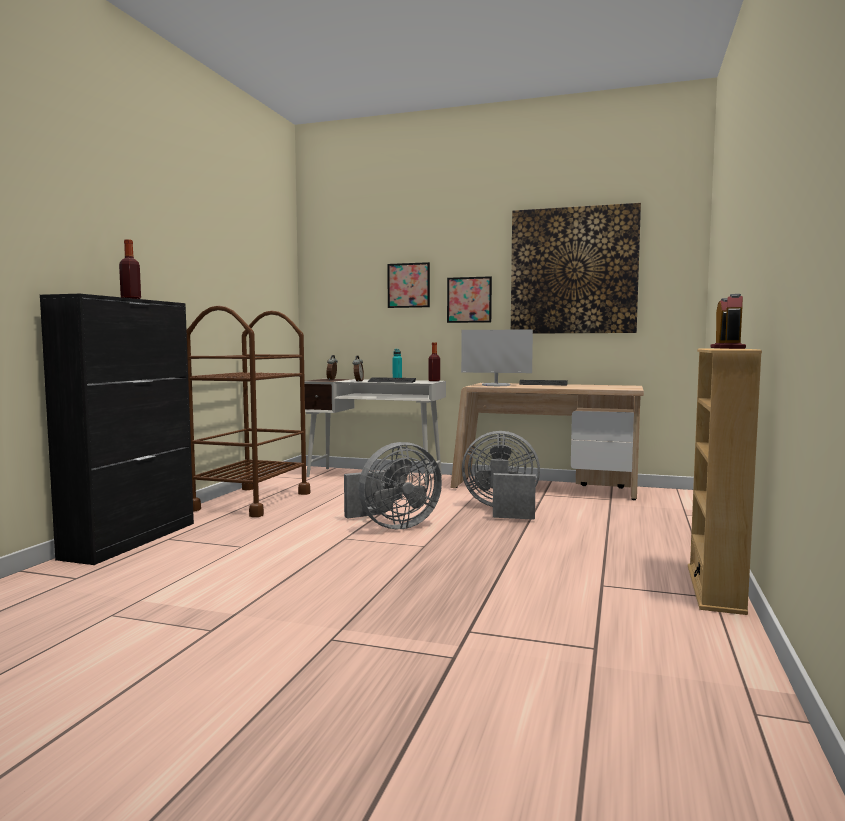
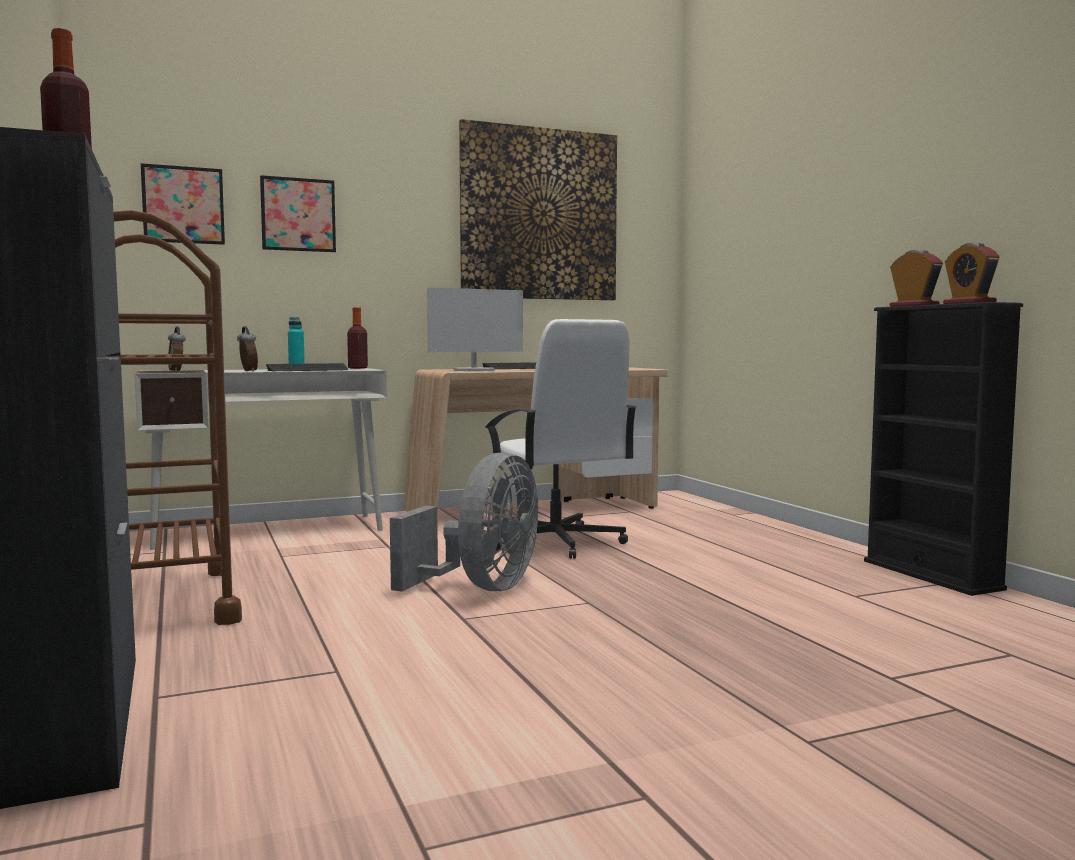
camera: 40 degrees left, 0 degrees up
(469, 300) = (398, 244): picture -> picture (183, 205)
(502, 510) = (556, 542): grey fan -> white office chair
(715, 589) = (931, 575): beige bookcase -> black bookcase

